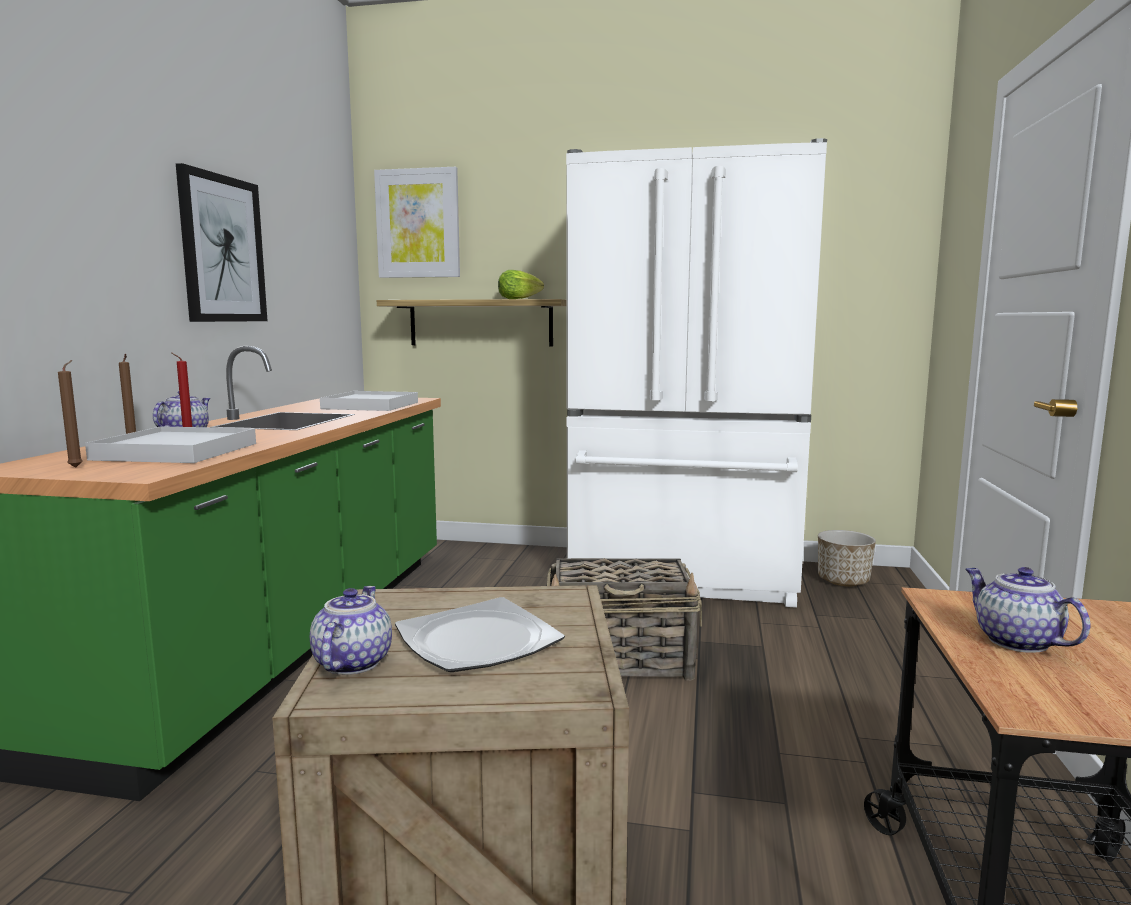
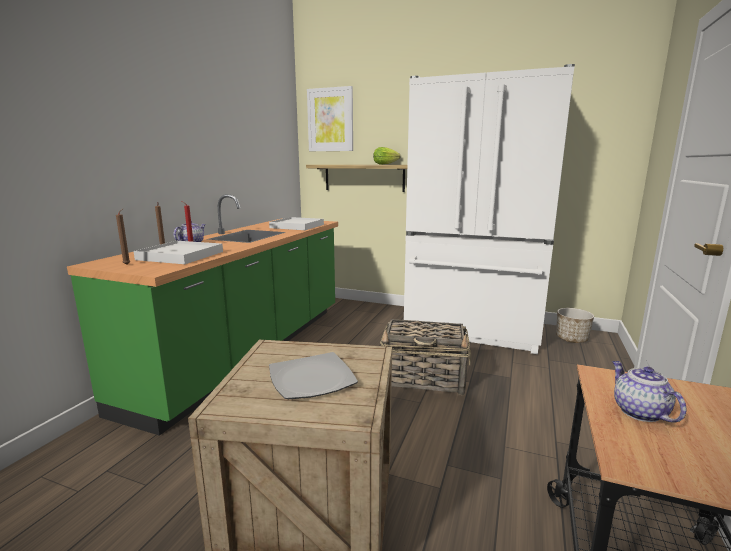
camera: 10 degrees right, 5 degrees up
(222, 249) = (216, 140): picture -> none
(351, 663) = (239, 387): teapot -> none

